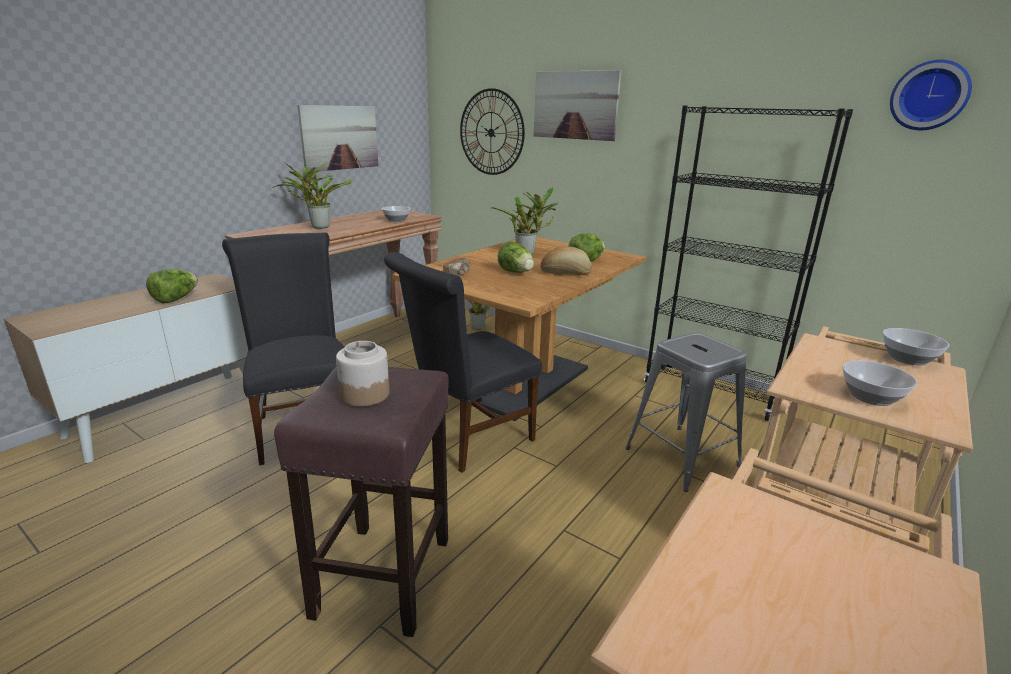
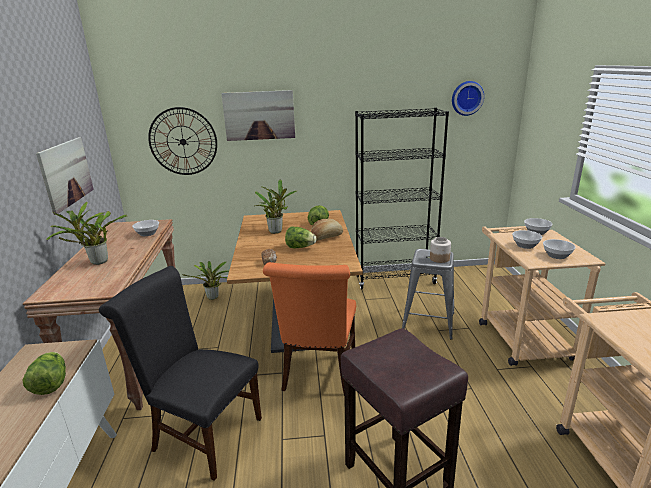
camera: 40 degrees left, 0 degrees up
(364, 394) = (399, 362): jar -> jar (439, 258)
(465, 438) = (318, 374): black chair -> orange chair
(836, 365) = (524, 245): none -> bowl

